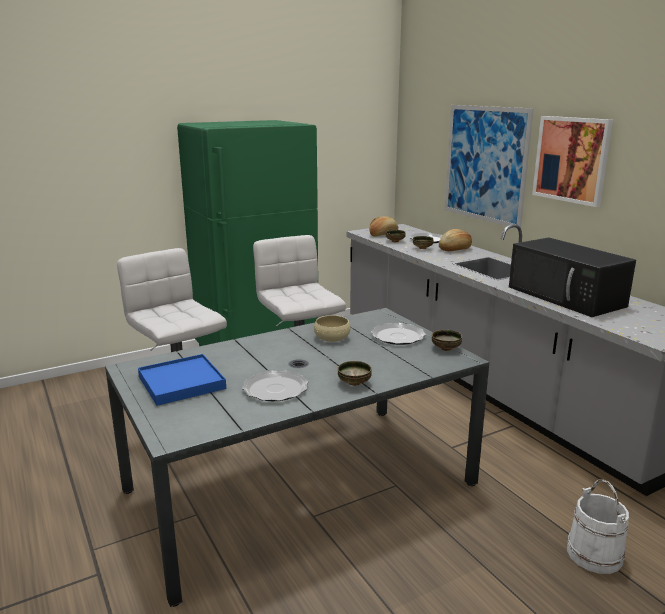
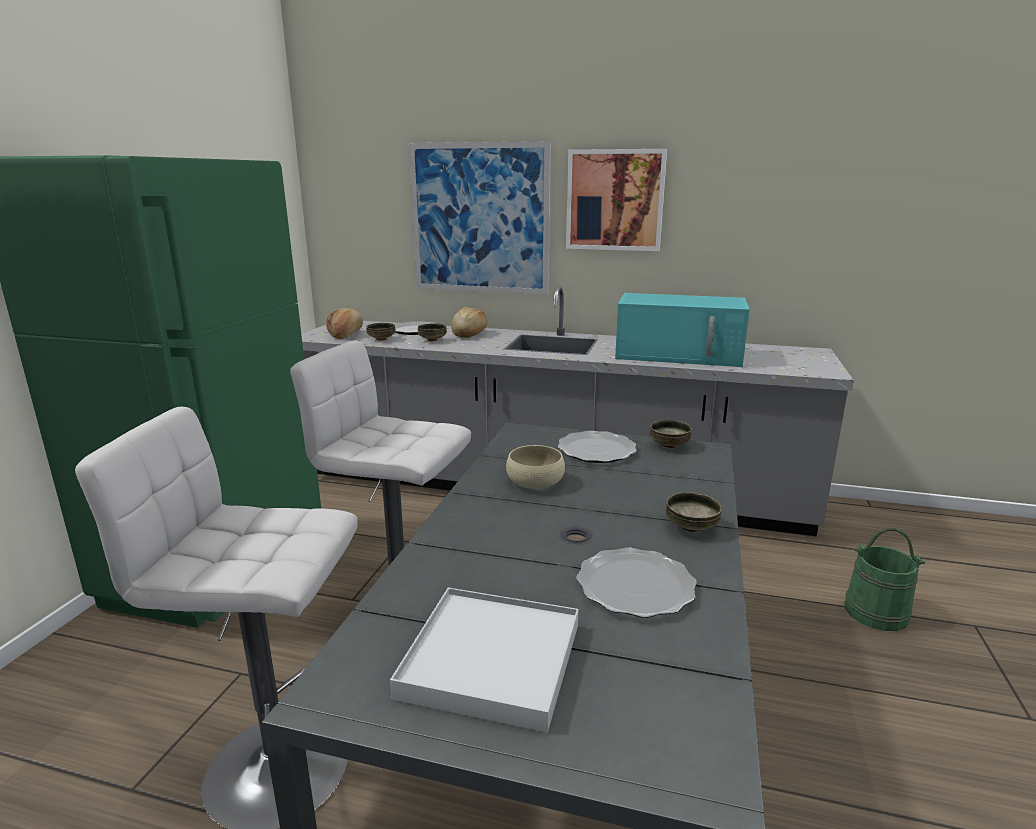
camera: 45 degrees left, 0 degrees up
(182, 383) = (492, 660): blue tray -> white tray
(567, 297) = (680, 355): black microwave -> turquoise microwave
(594, 554) = (876, 612): white bucket -> green bucket

